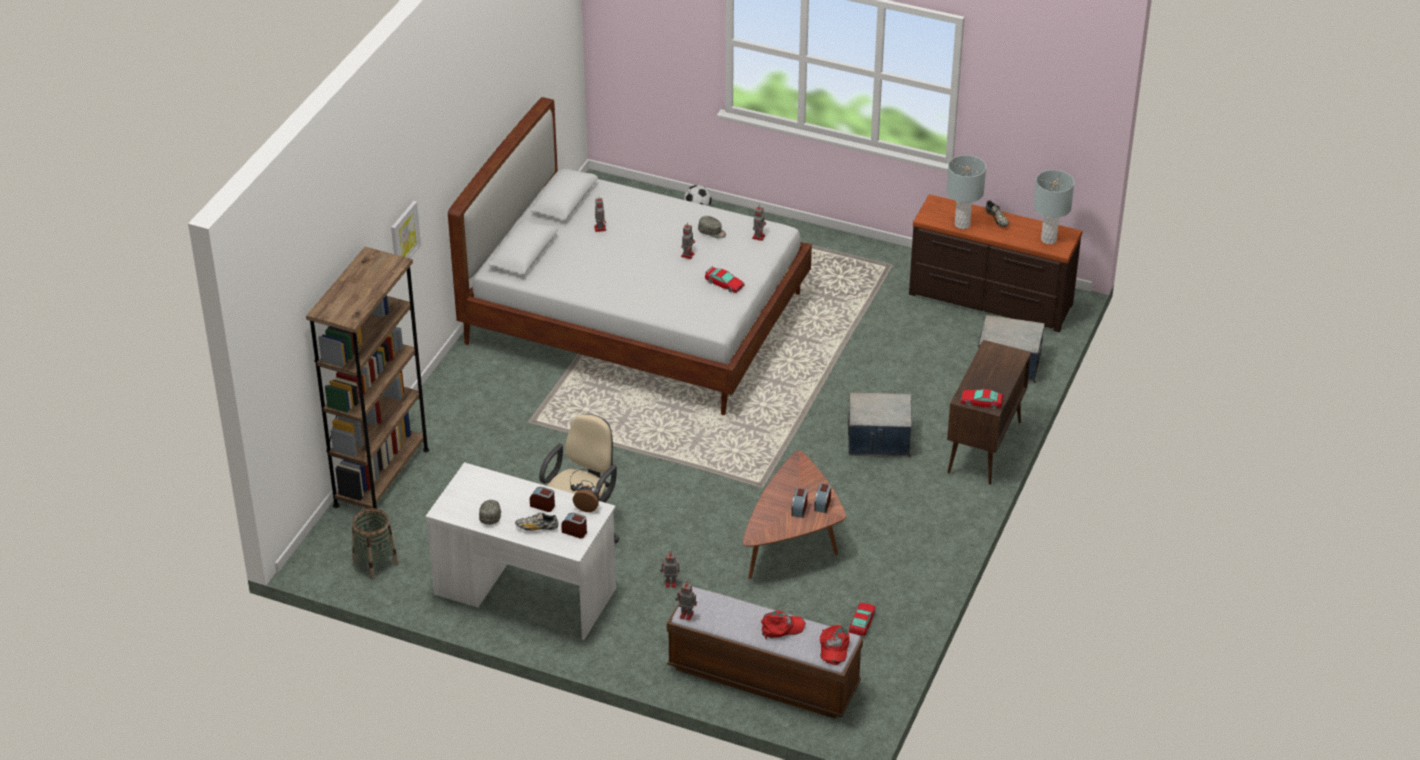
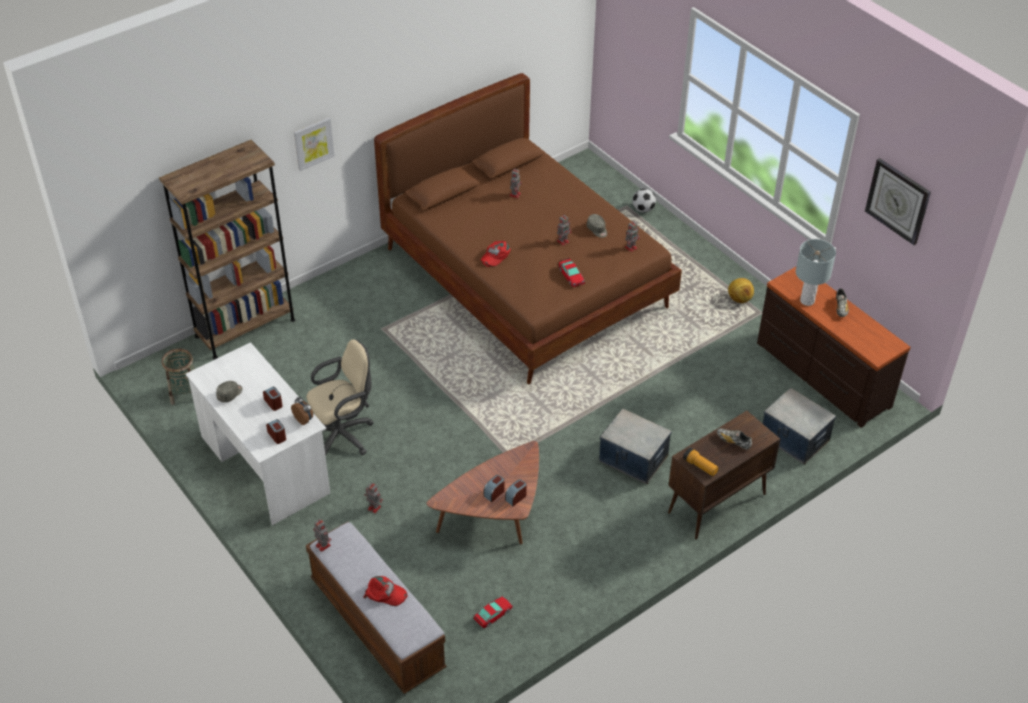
camera: 30 degrees right, 5 degrees up
(537, 528) = (253, 420): shoe -> shoe (733, 441)
(636, 319) = (526, 279): white bed -> brown bed
(833, 647) = (411, 632): red cap -> red cap (495, 255)
(860, 261) = (739, 299): none -> football
(981, 402) = (700, 466): toy car -> flashlight
(1027, 89) = (898, 201): none -> wall clock
(1048, 239) = (873, 343): grey table lamp -> none

